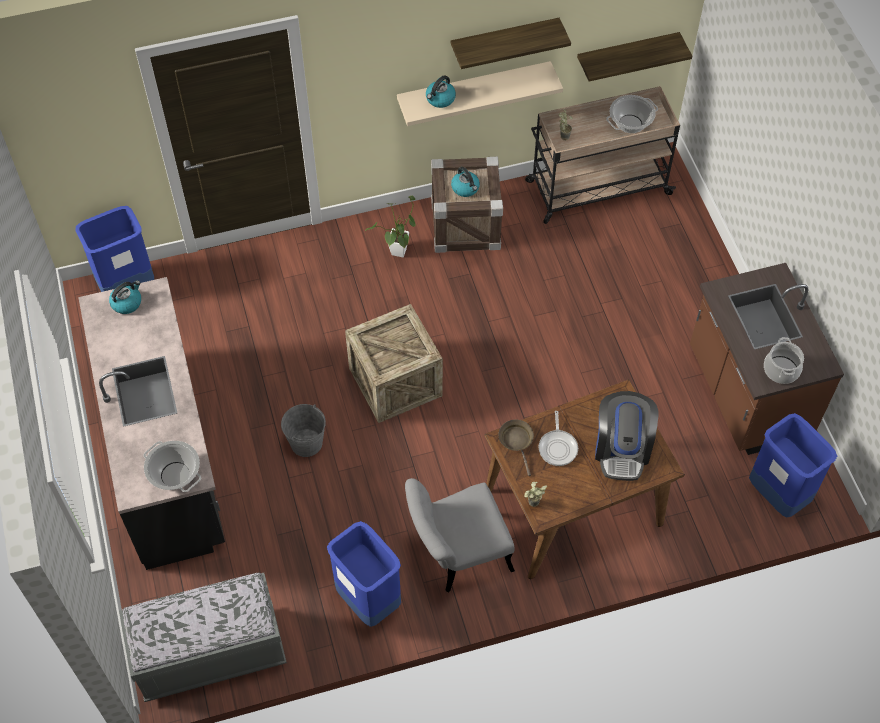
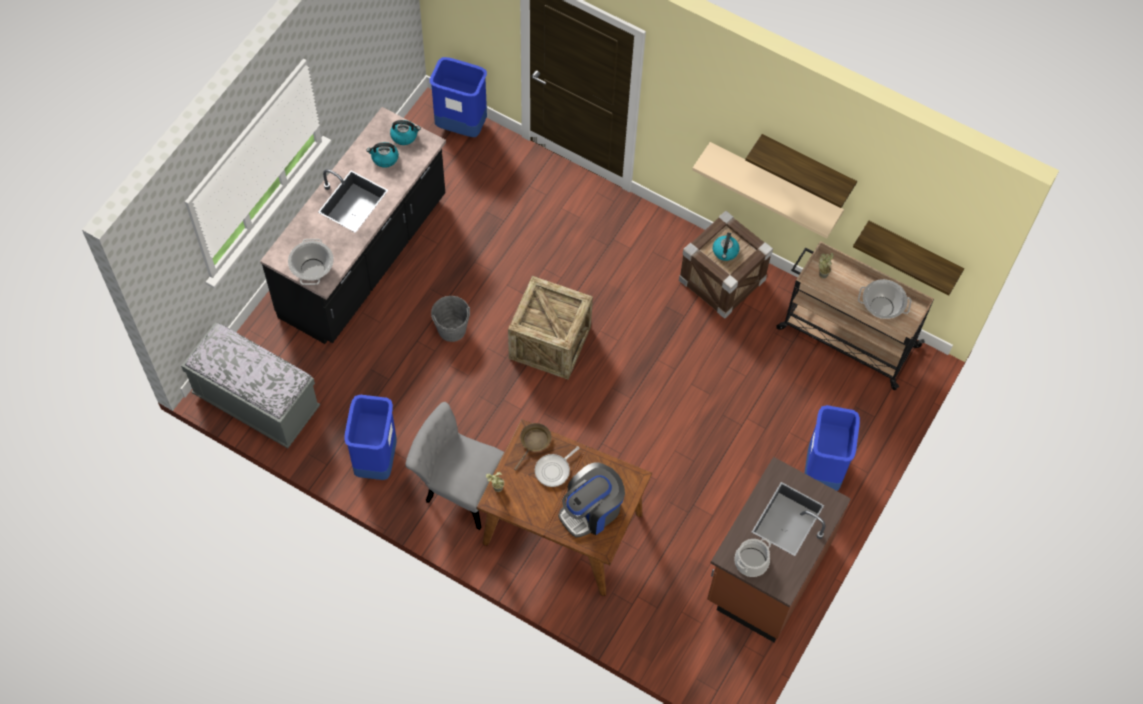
camera: 45 degrees right, 5 degrees up
(397, 255) = (652, 259): potted plant -> none
(440, 99) = (733, 170): kettle -> kettle (384, 158)
(778, 494) = (703, 653): blue trash can -> blue trash can (823, 471)

